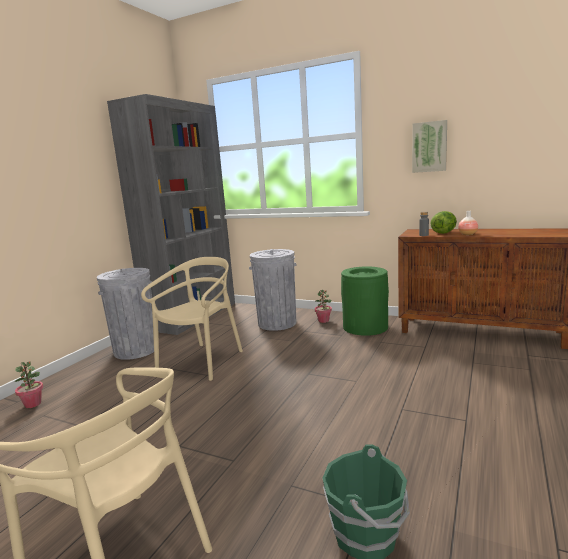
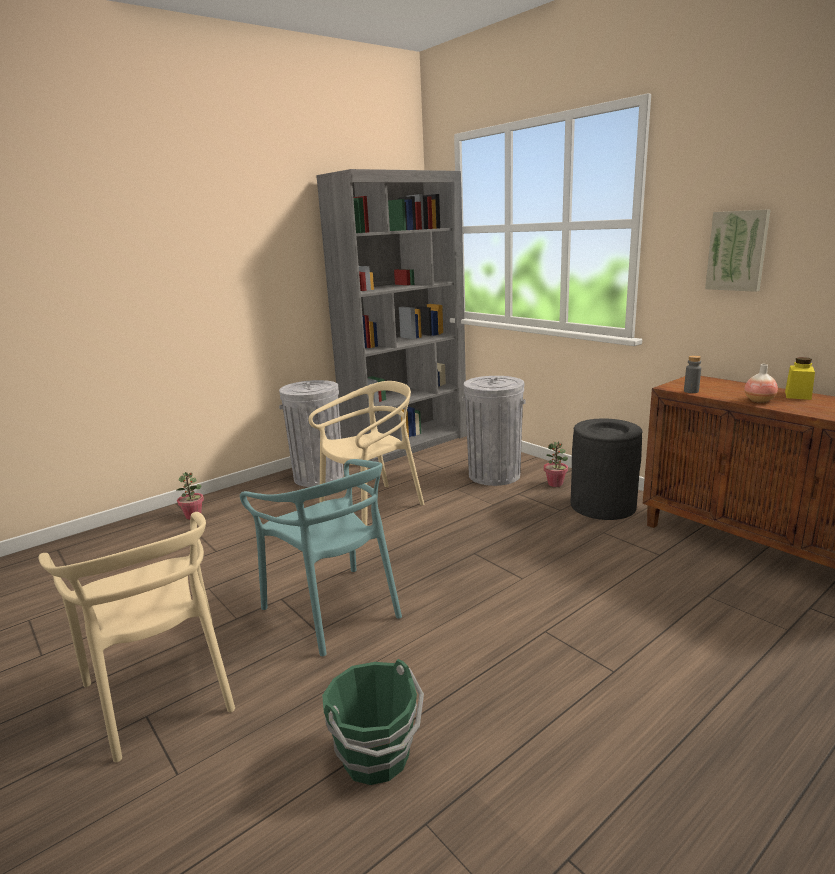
camera: 25 degrees right, 5 degrees up
(234, 440) = (333, 609): none -> turquoise chair
(365, 327) = (603, 505): green trash can -> black trash can
(444, 233) = (728, 391): lettuce -> none
(482, 230) = (797, 395): none -> yellow jar

